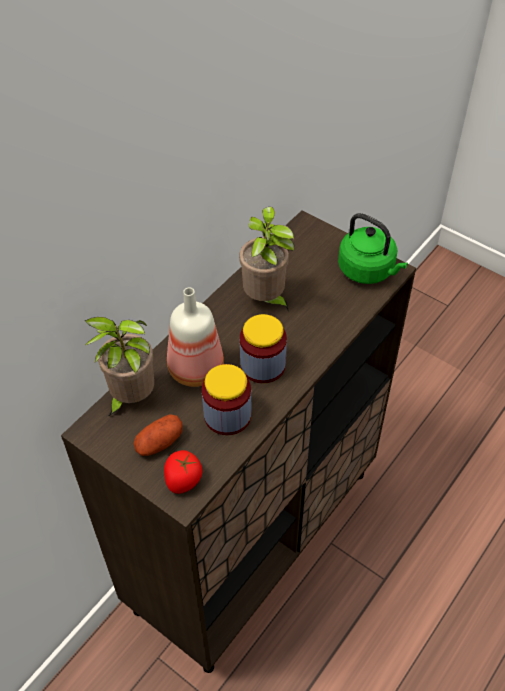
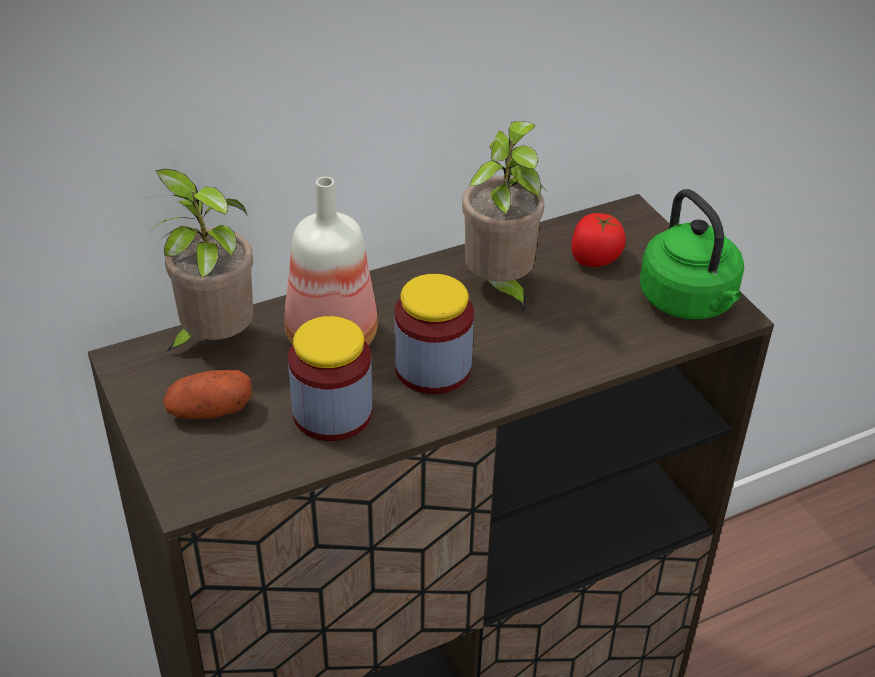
camera: 25 degrees right, 10 degrees down
(183, 480) = (206, 471): tomato -> tomato (595, 258)

